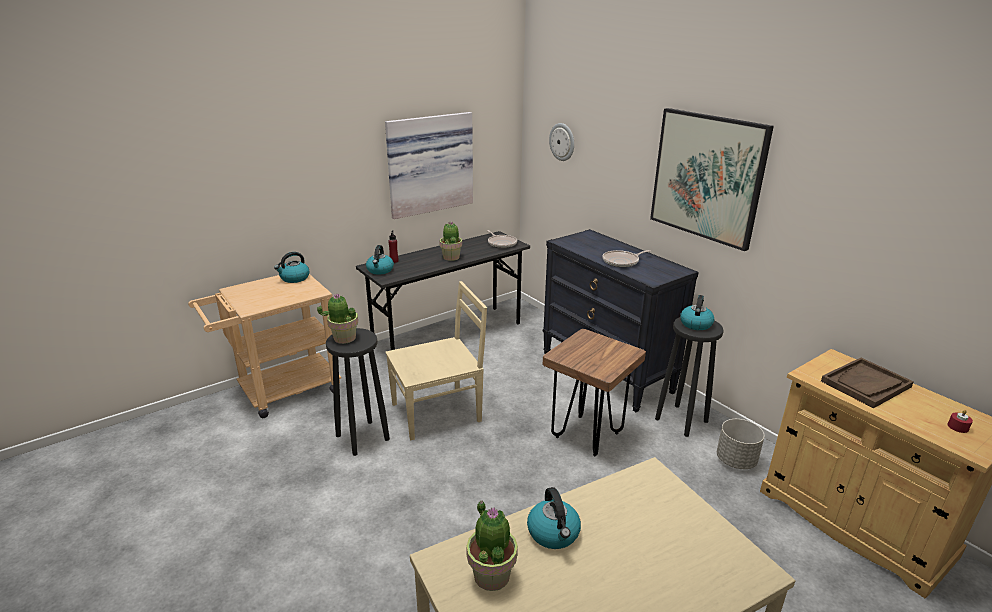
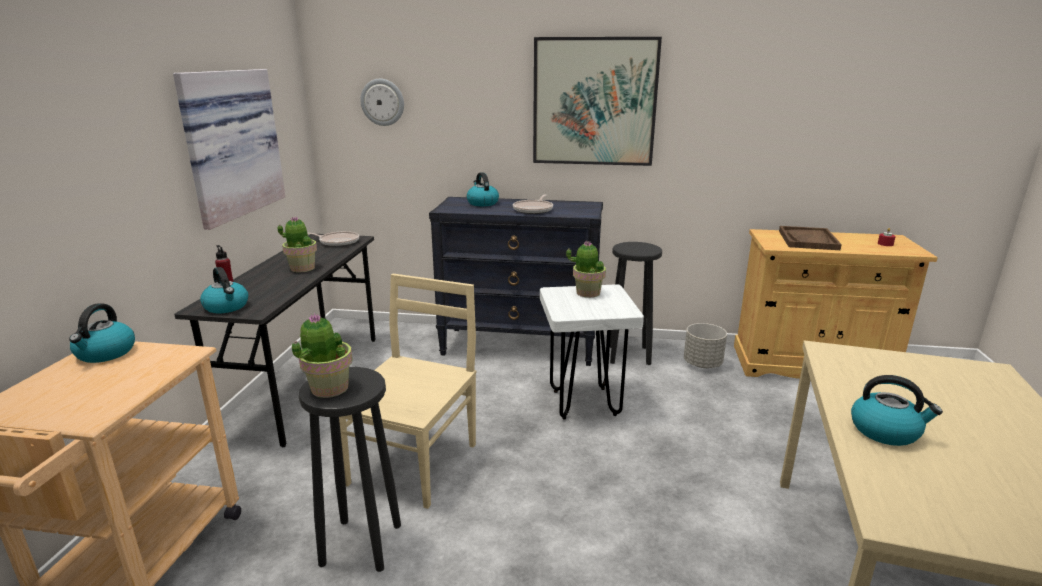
camera: 45 degrees left, 5 degrees down
(492, 574) = (936, 495): potted plant -> potted plant (587, 293)
(587, 435) = (584, 403): brown stool -> white stool
(695, 324) = (633, 247): kettle -> kettle (482, 203)

